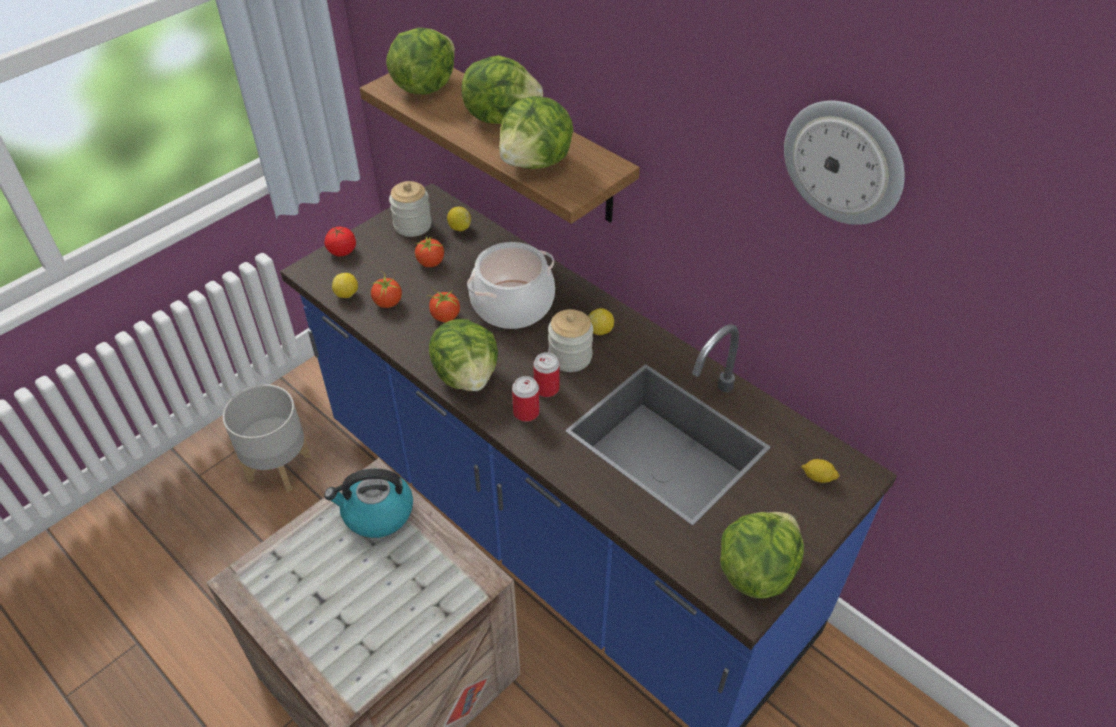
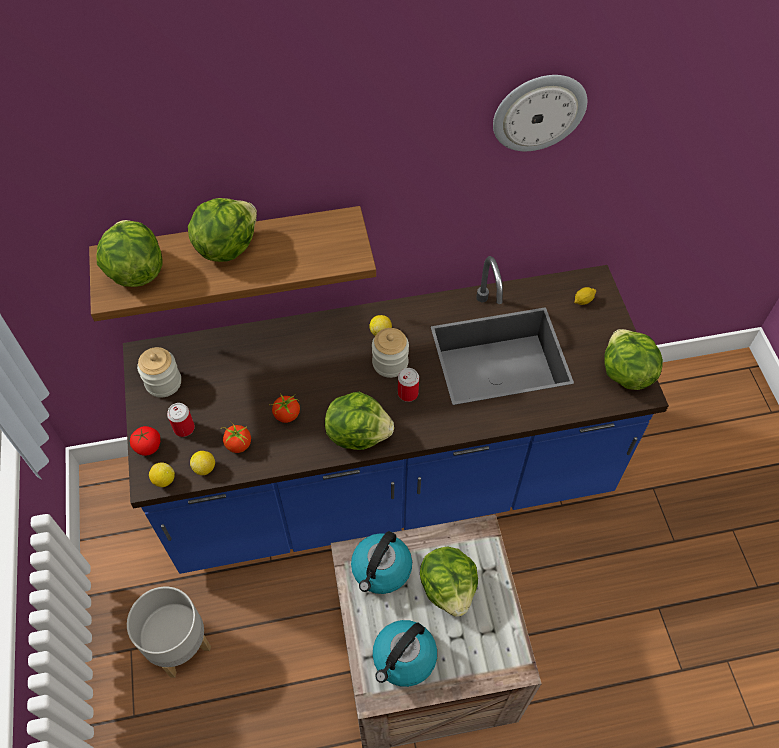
camera: 55 degrees left, 10 degrees up
(291, 585) = (404, 658): none -> kettle
(431, 262) = (219, 393): tomato -> none
(459, 228) = (196, 354): lemon -> lemon (164, 480)
(513, 304) = (310, 367): cooking pot -> none
(526, 412) = (420, 417): can -> can (184, 428)
(536, 163) = (303, 257): lettuce -> lettuce (448, 588)

